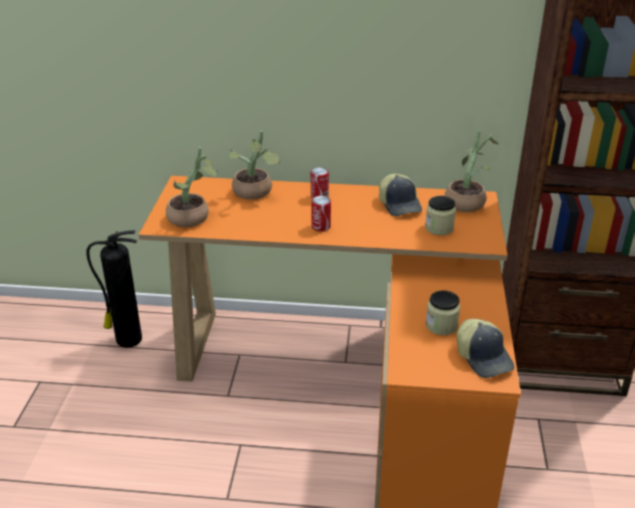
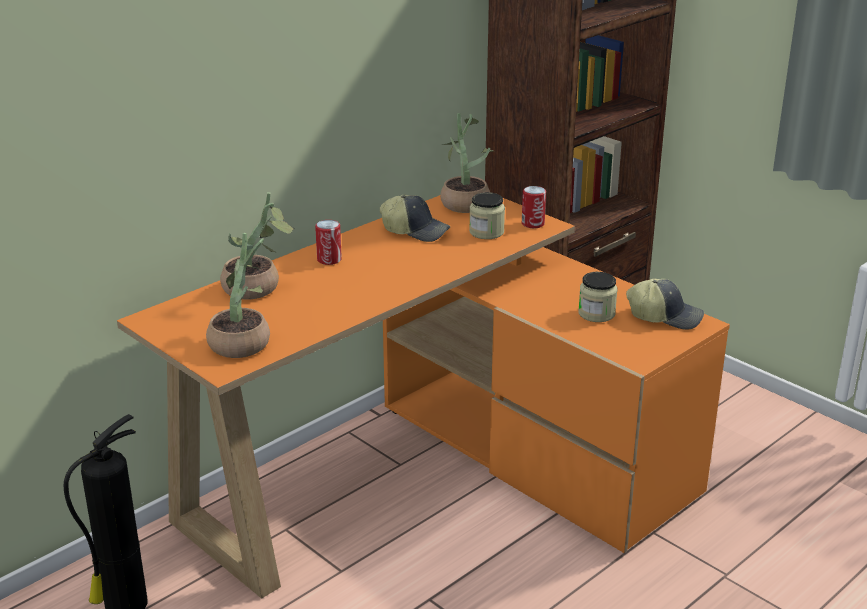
camera: 50 degrees left, 5 degrees down
(321, 226) = (388, 282): can -> can (533, 224)

